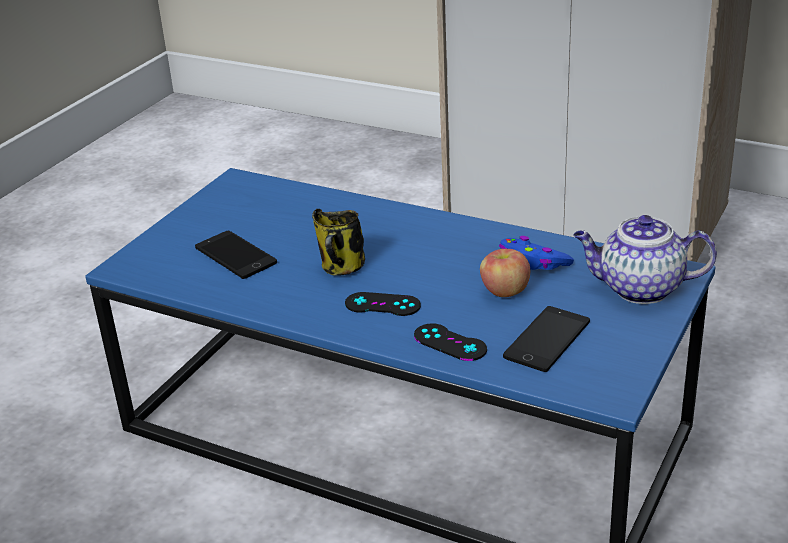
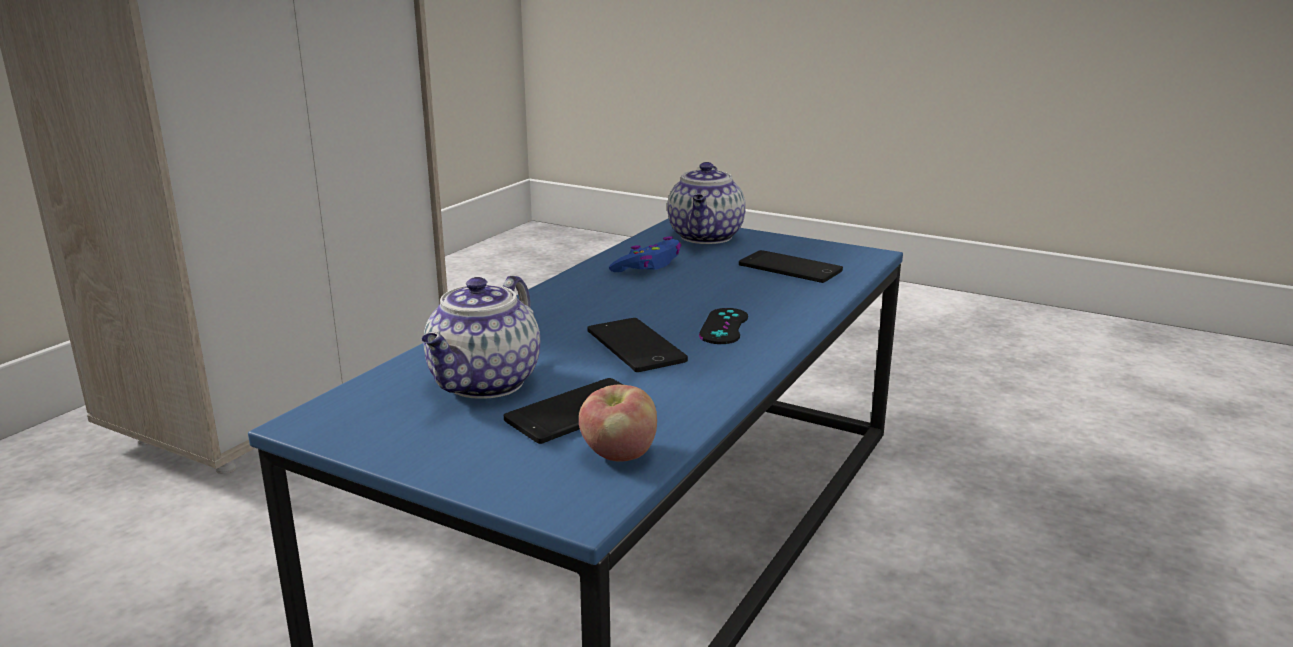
camera: 90 degrees left, 10 degrees down
(280, 221) = (484, 384): none -> teapot
(342, 268) = (635, 346): mug -> phone
(450, 343) = (798, 300): black game controller -> none
(504, 291) = (703, 278): apple -> apple (619, 454)

